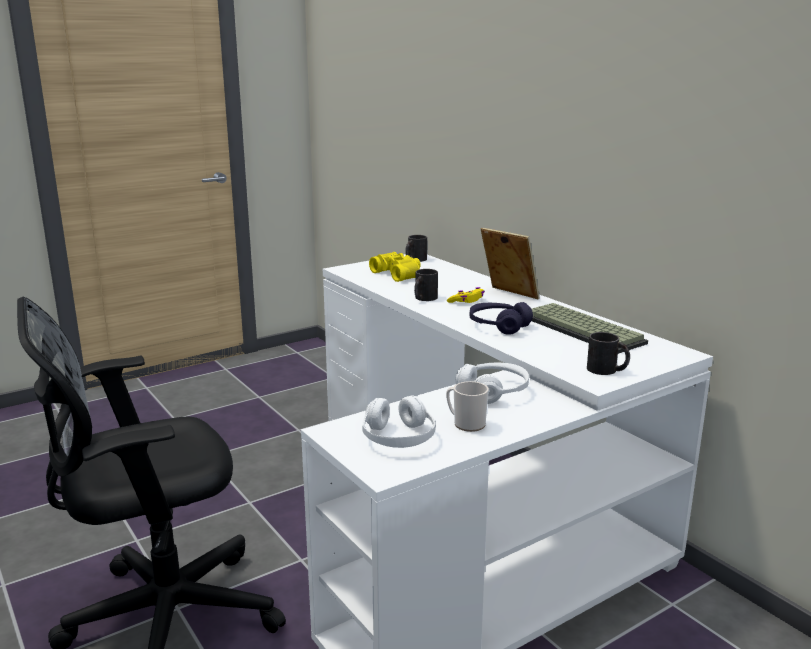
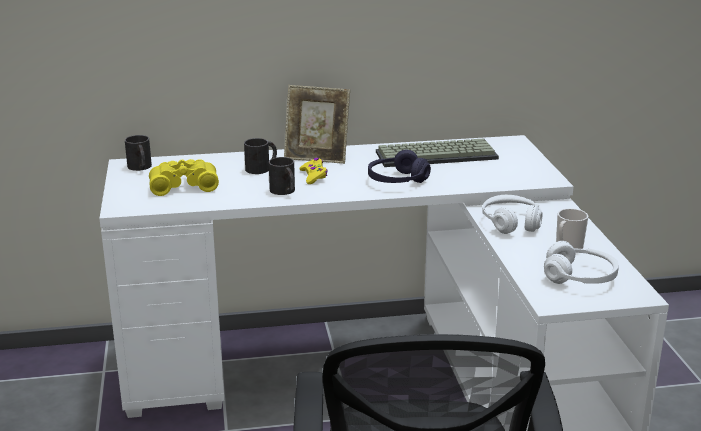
camera: 65 degrees left, 5 degrees up
(508, 295) = (317, 157): picture frame -> picture frame turned 150 degrees counterclockwise
(607, 370) = (529, 170): black mug -> black mug (262, 168)

